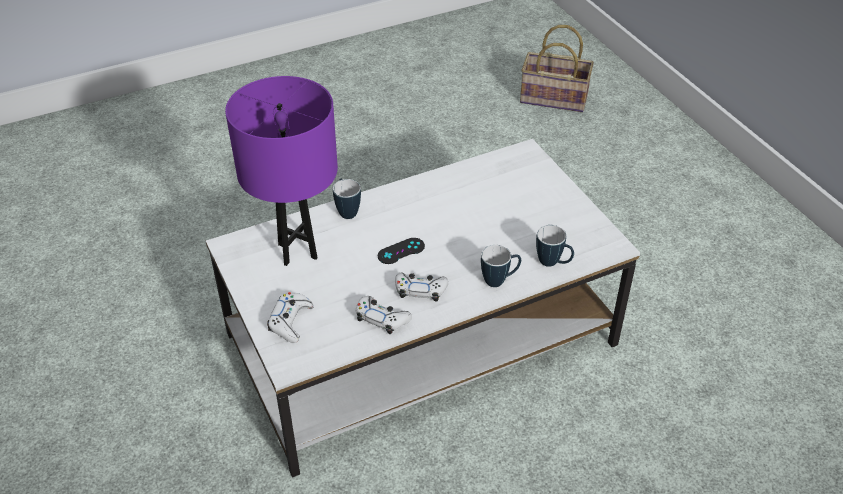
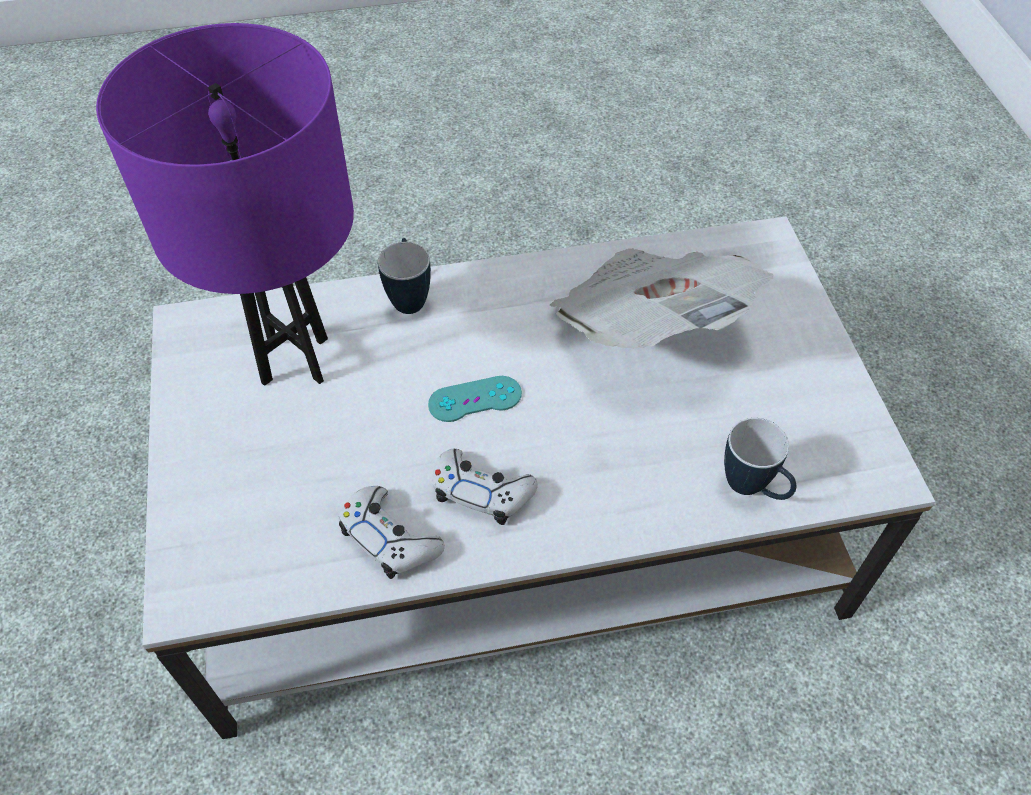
camera: 15 degrees right, 10 degrees up
(290, 321) = (225, 505): white game controller -> none
(401, 251) = (475, 399): black game controller -> turquoise game controller
(478, 202) = (649, 326): none -> newspaper
(499, 280) = (637, 504): mug -> none
(552, 99) = (853, 135): basket -> none

